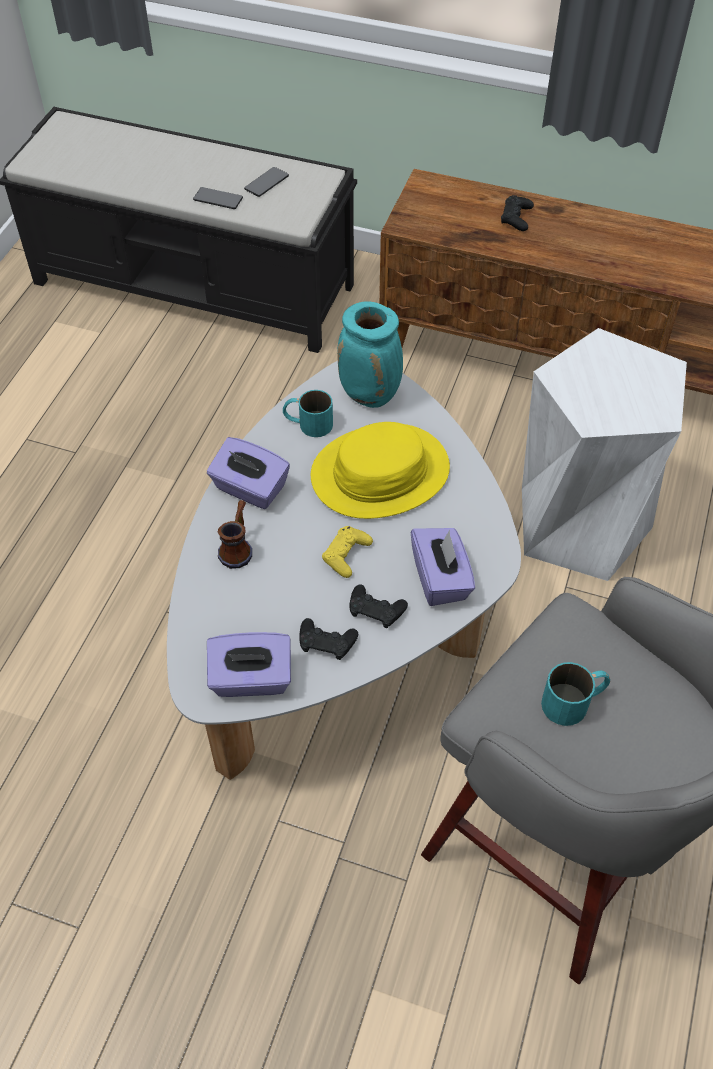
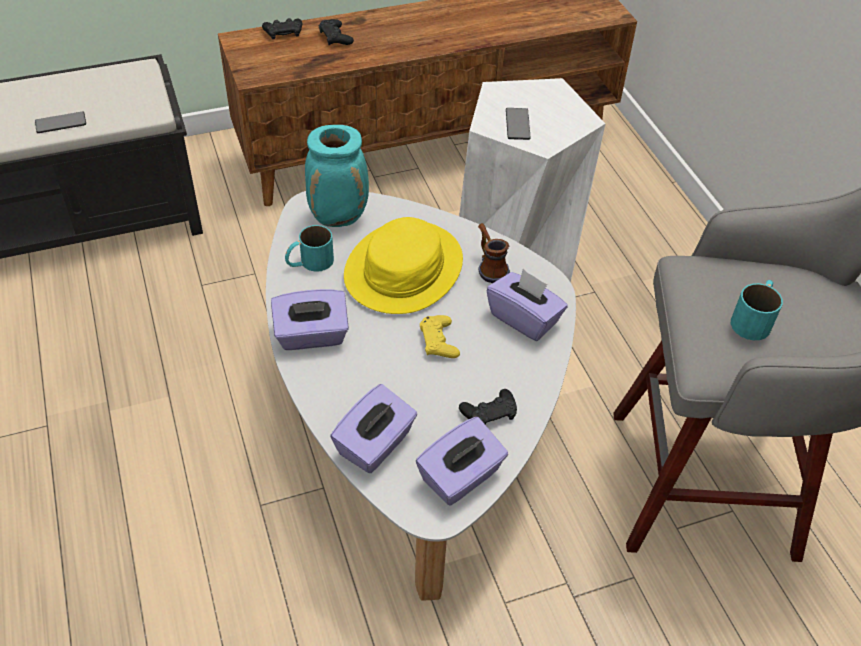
camera: 40 degrees left, 5 degrees down
(212, 609) = (375, 445): none -> purple tissue box
(238, 547) = (348, 385): mug -> mug (489, 267)
(266, 183) = (94, 93): phone -> phone (517, 124)
(376, 610) = (501, 367): black game controller -> black game controller (283, 32)

